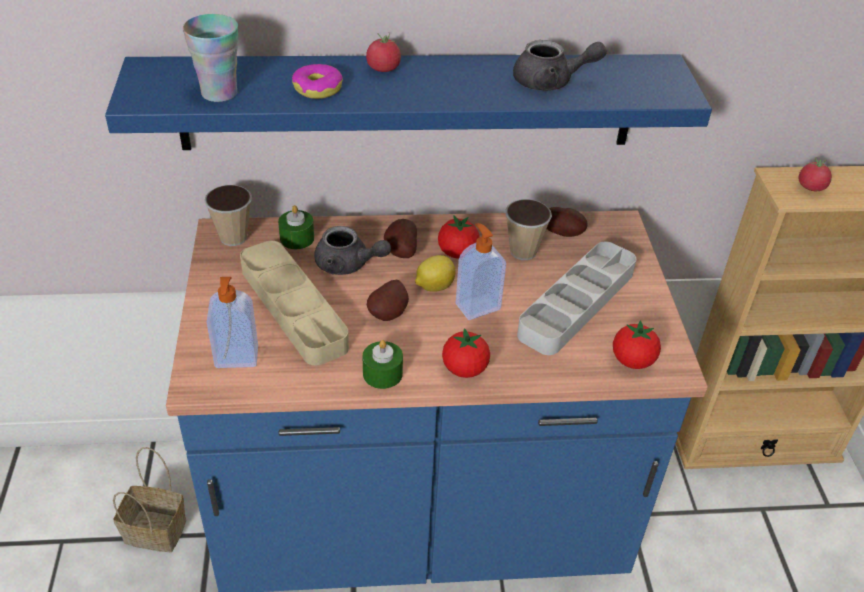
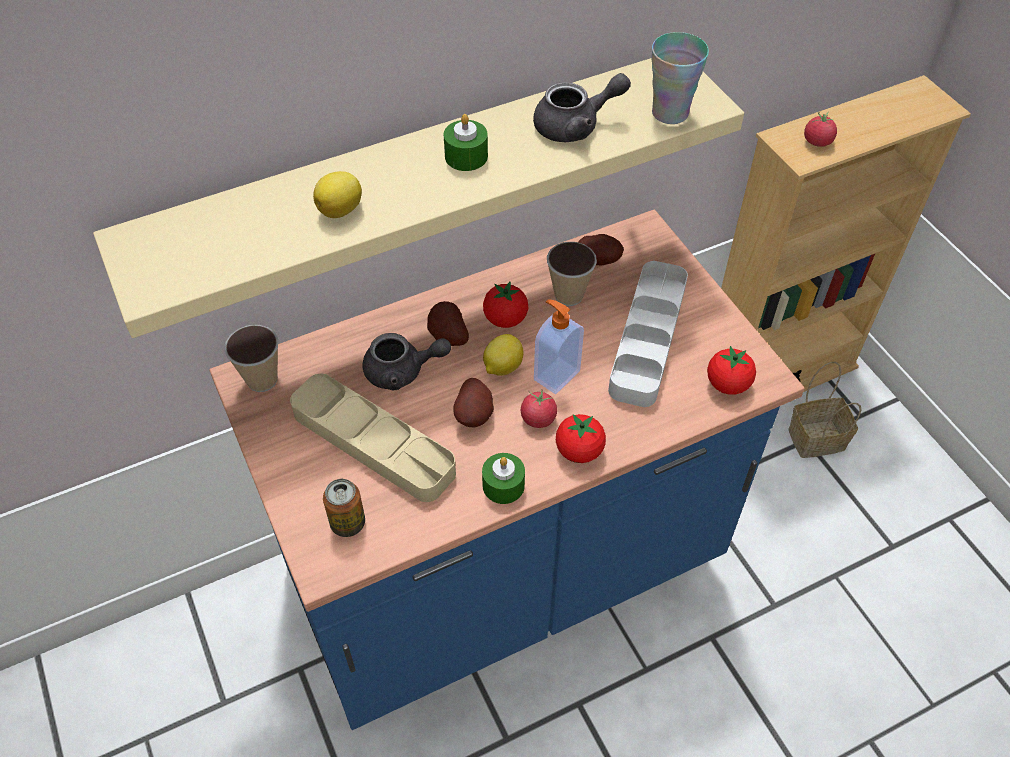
camera: 20 degrees left, 10 degrees up
(153, 531) = (239, 689): basket -> basket (815, 440)
(219, 93) = (237, 250): cup -> cup (670, 113)
(236, 358) = (348, 523): soap dispenser -> can
(297, 238) = (331, 357): green candle -> green candle (466, 156)
(318, 88) = (341, 210): donut -> lemon
(383, 69) = (395, 160): tomato -> tomato (538, 418)
(408, 102) = (415, 178): blue shelf -> beige shelf

